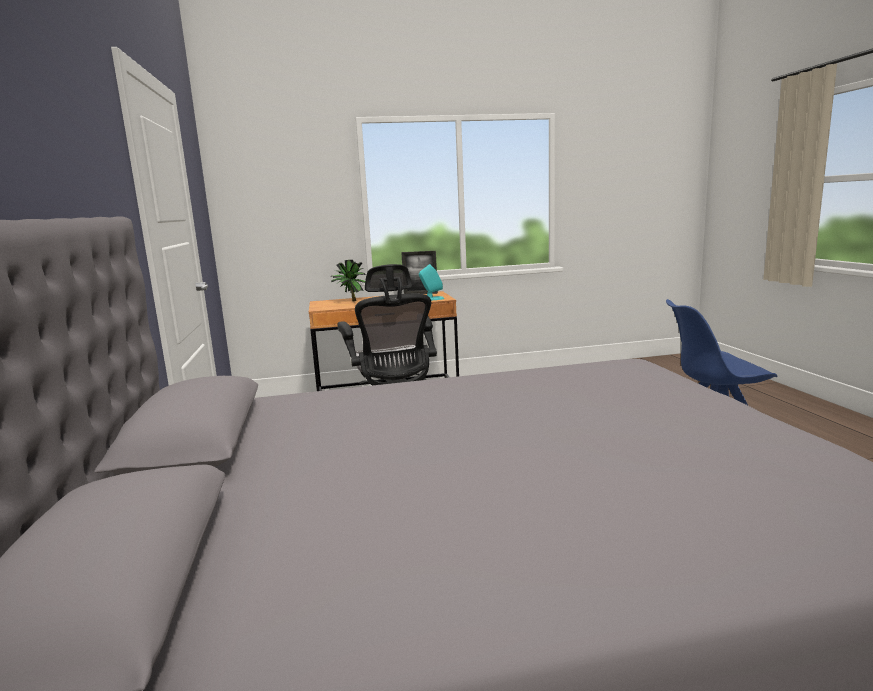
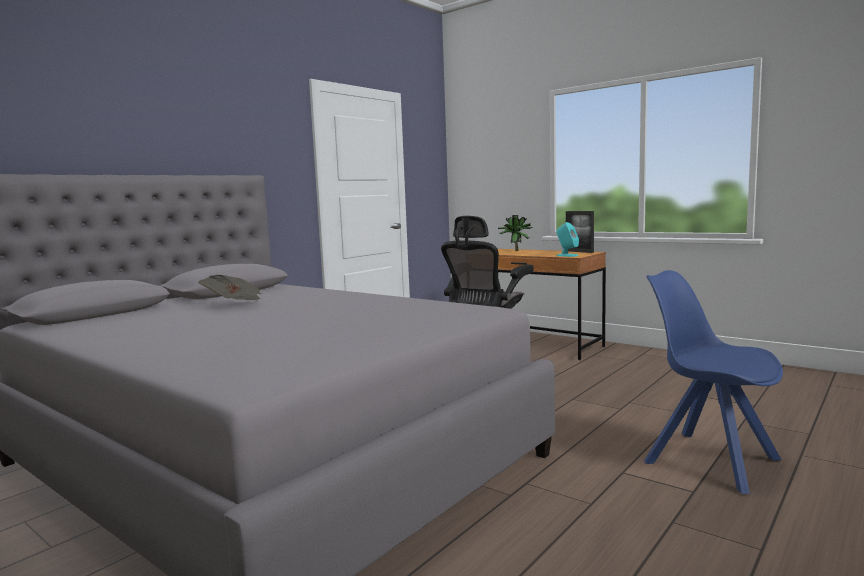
camera: 50 degrees right, 5 degrees down
(346, 451) = (235, 305): none -> newspaper

